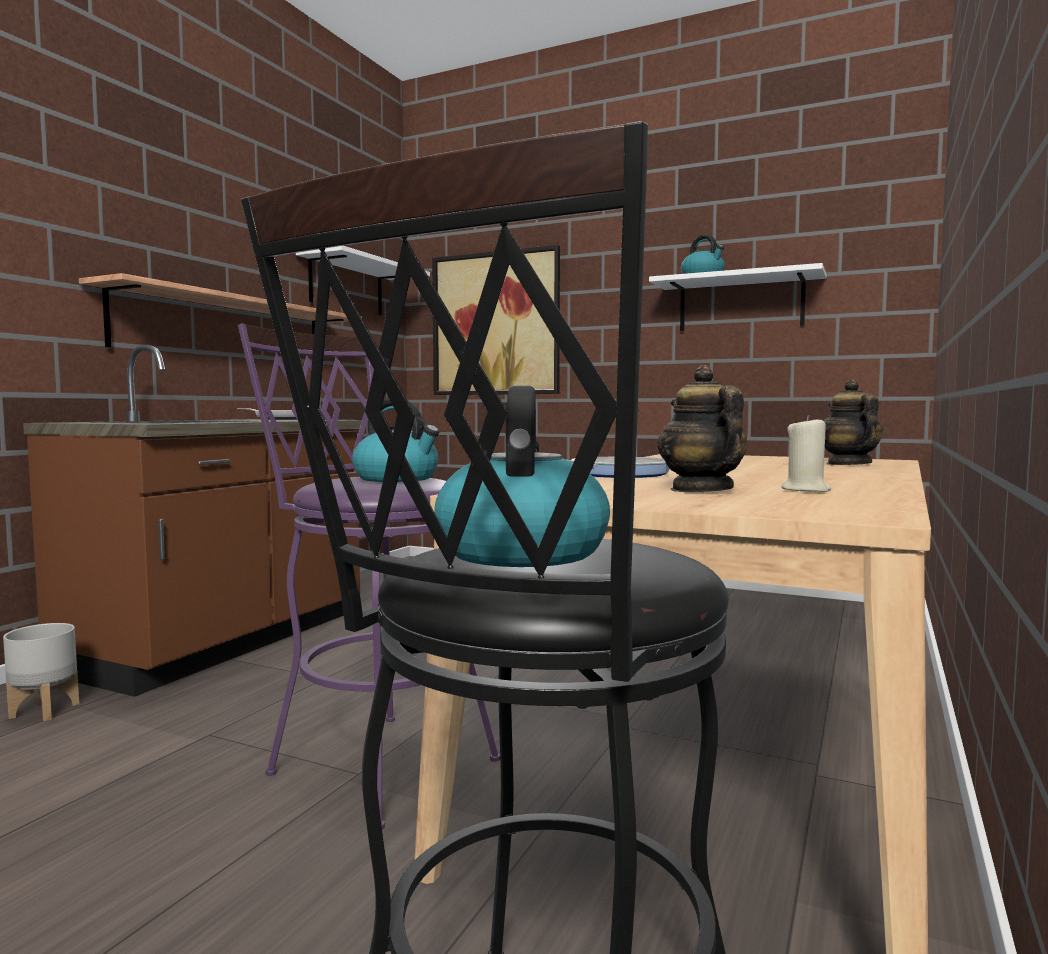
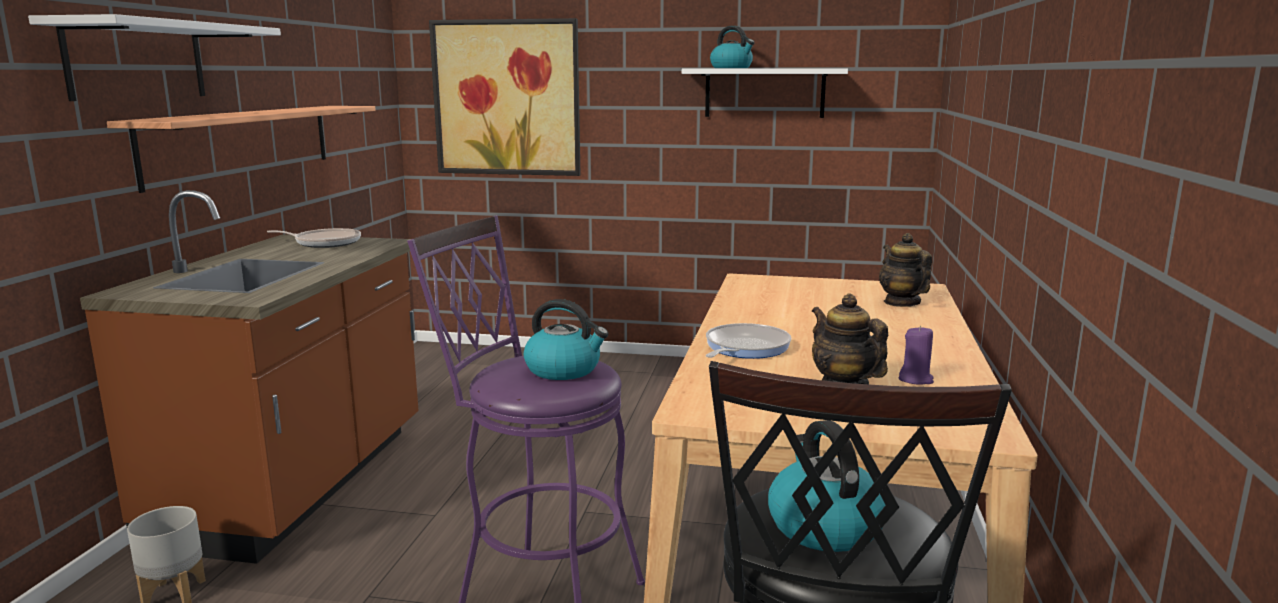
camera: 15 degrees left, 10 degrees up
(346, 286) = (344, 64): white shelf -> white shelf (137, 61)
(806, 490) = (916, 379): beige candle -> purple candle

